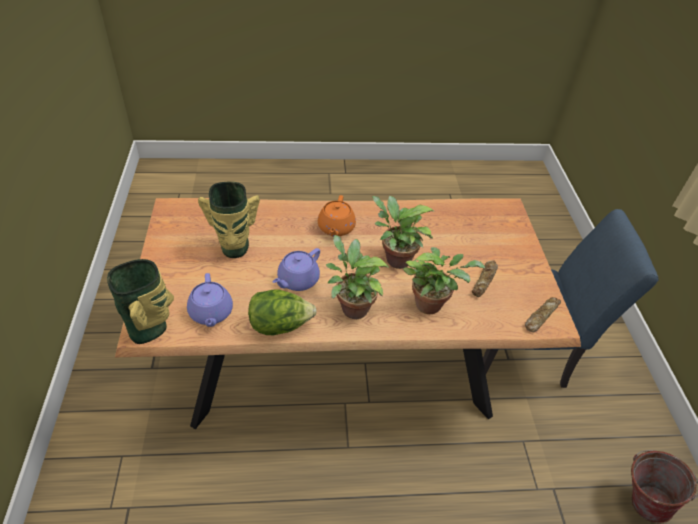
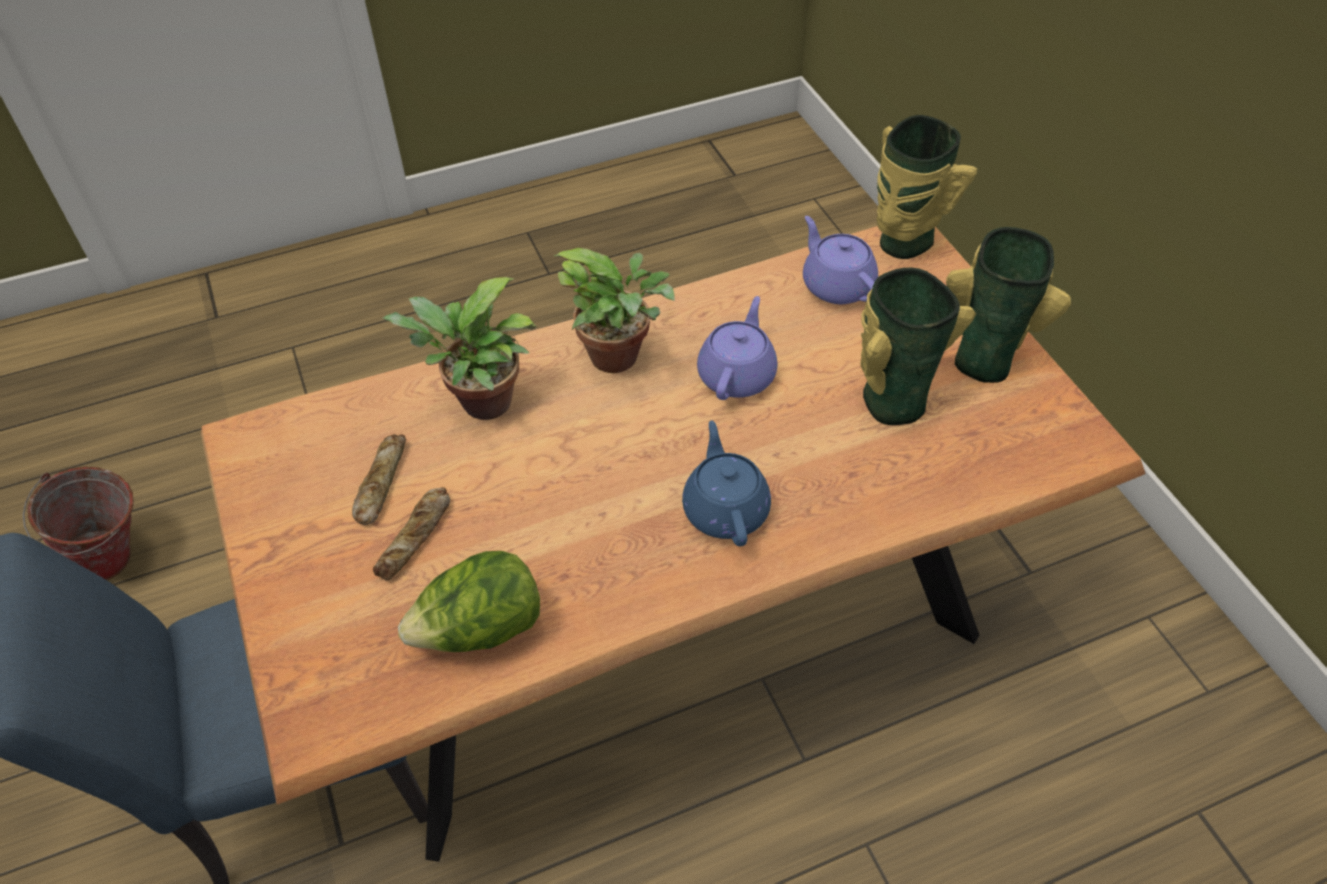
camera: 165 degrees right, 5 degrees up
(173, 253) = (984, 356): none -> vase
(280, 325) = (720, 298): lettuce -> lettuce (480, 630)
(336, 228) = (725, 508): orange teapot -> blue teapot
(394, 259) = (574, 473): potted plant -> none
(541, 316) = (270, 442): bread -> bread (416, 537)

